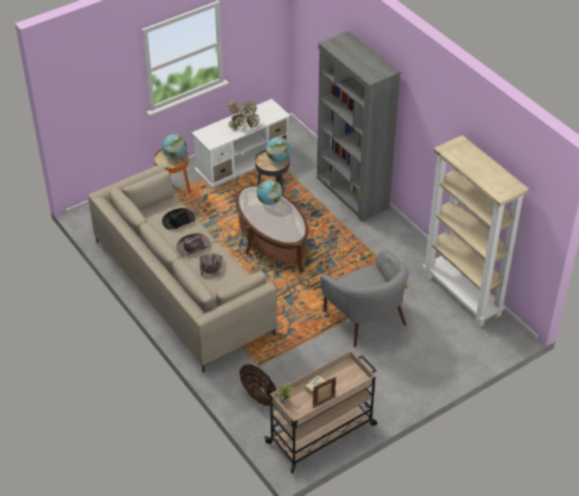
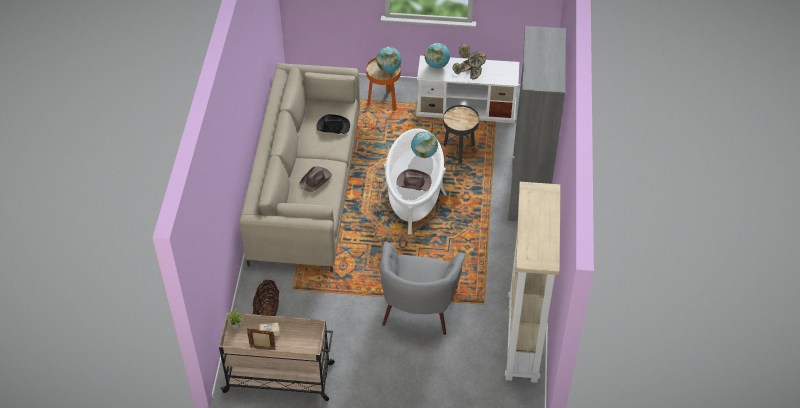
camera: 40 degrees right, 5 degrees up
(193, 246) = (321, 154): brown hat -> brown hat (413, 182)
(272, 242) = (414, 192): brown coffee table -> white coffee table
(278, 159) = (468, 120): globe -> globe (437, 65)

